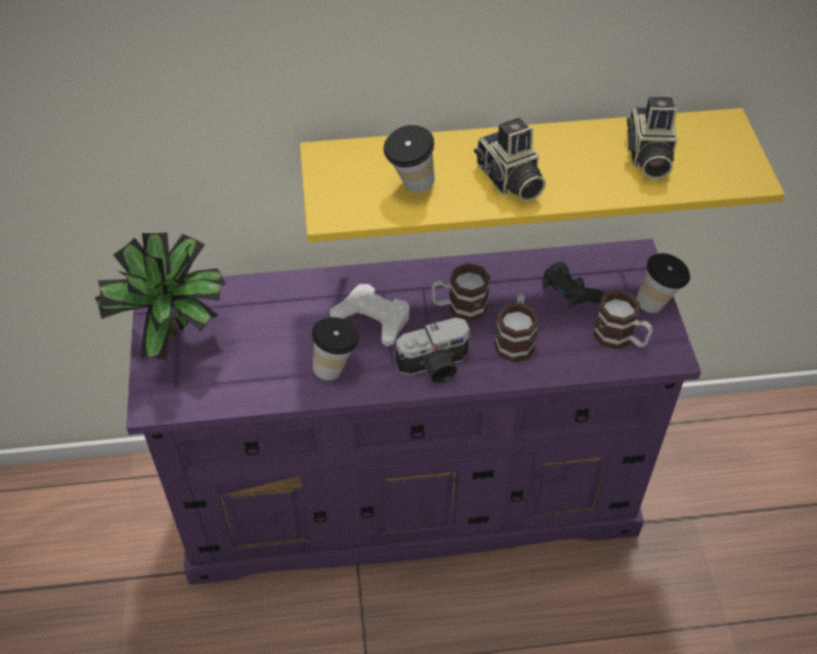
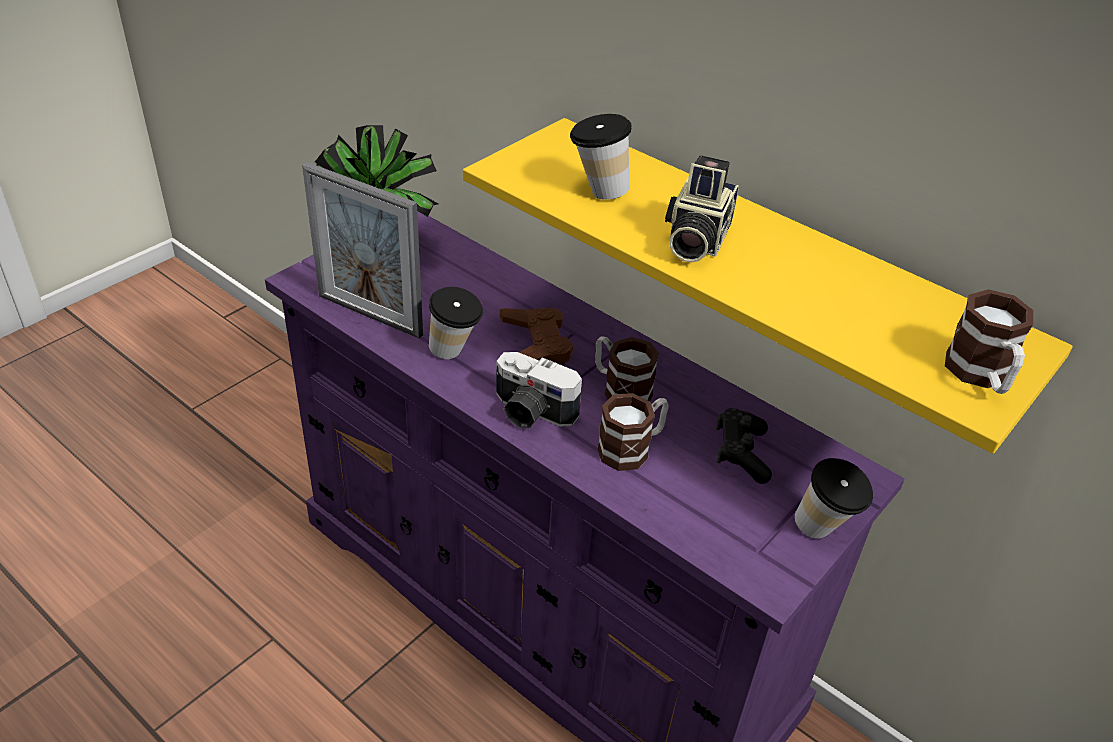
camera: 45 degrees right, 10 degrees down
(243, 389) = (370, 315): none -> picture frame
(373, 318) = (536, 344): white game controller -> brown game controller
(620, 338) = (737, 527): mug -> mug (981, 376)
(647, 157) = (875, 310): camera -> none

